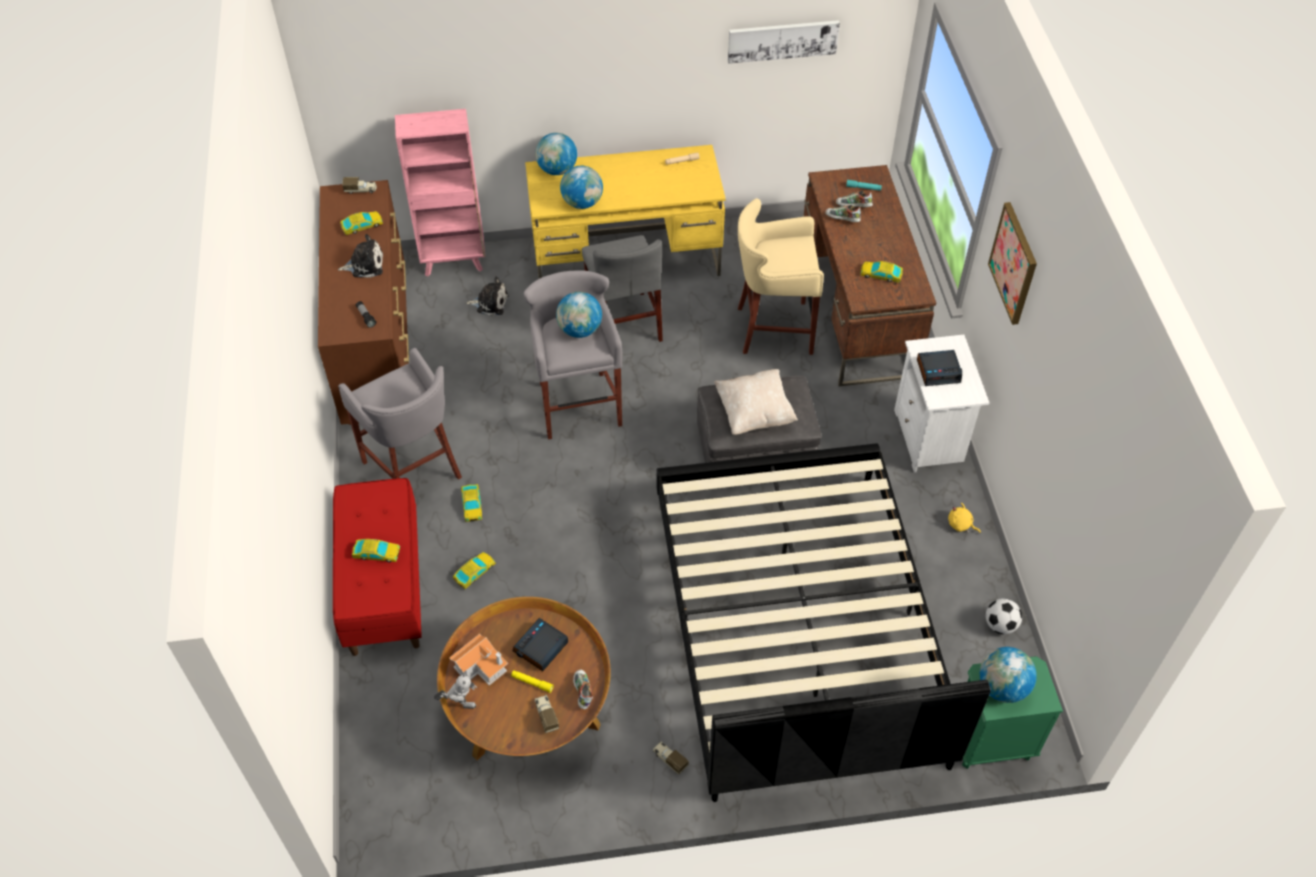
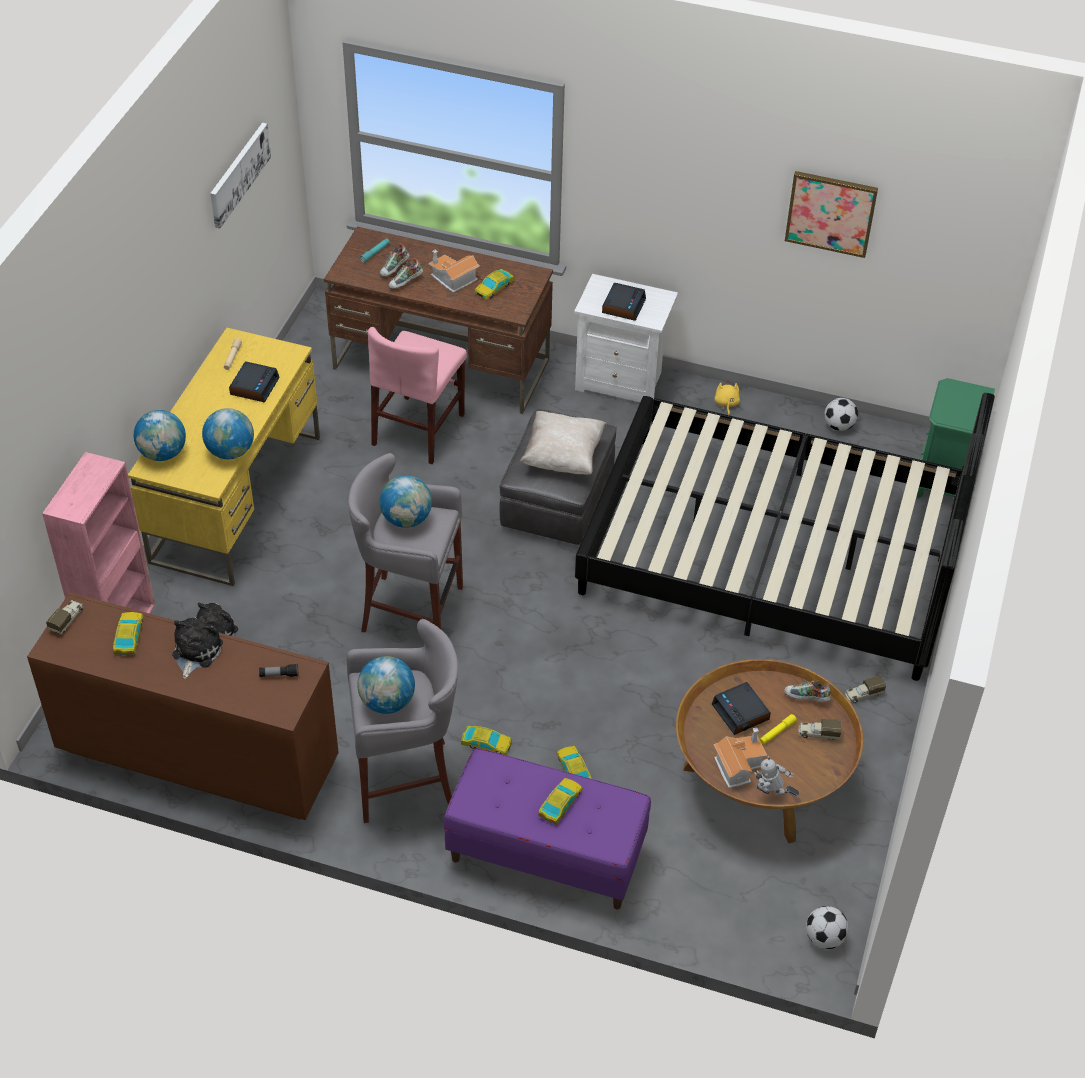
camera: 65 degrees left, 5 degrees down
(383, 586) = (546, 854): red bench -> purple bench
(385, 817) = (824, 938): none -> football
(459, 703) = (772, 796): toy robot -> toy robot turned 90 degrees counterclockwise
(624, 322) = (325, 534): grey chair -> none
(659, 186) = (254, 386): none -> alarm clock
(772, 329) = (418, 429): beige stool -> pink chair
(870, 245) = (452, 279): none -> toy house
(961, 525) = (726, 404): yellow plush toy -> yellow plush toy turned 120 degrees clockwise
(1002, 687) = (959, 411): globe -> globe (387, 702)
(1014, 263) = (649, 157): picture -> picture (831, 213)

